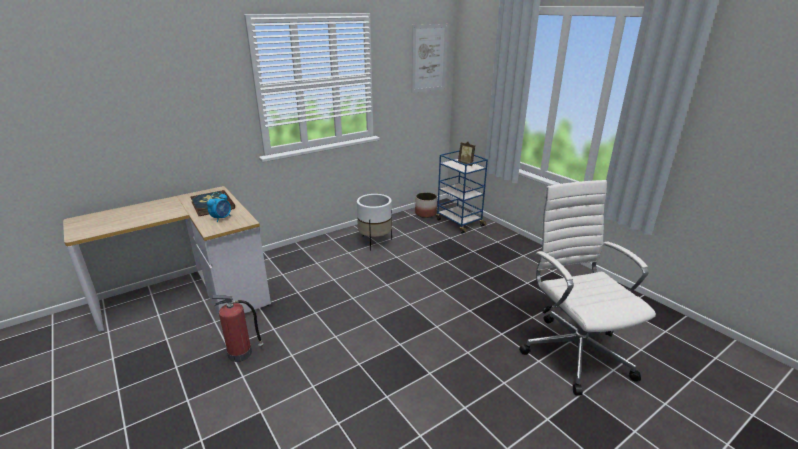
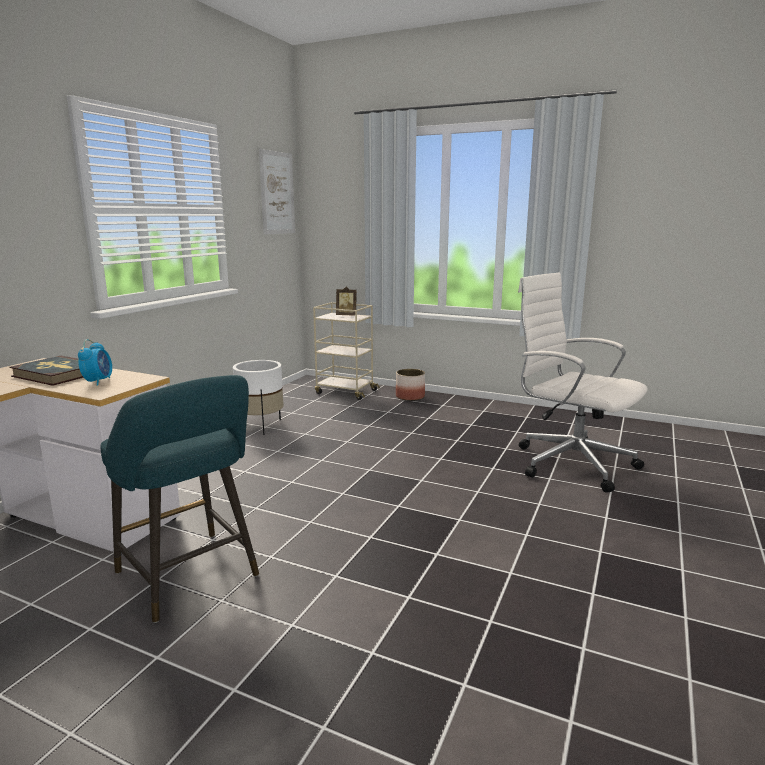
camera: 30 degrees left, 10 degrees down
(241, 353) = (190, 578): fire extinguisher -> turquoise stool
(425, 213) = (297, 391): planter -> planter (410, 397)
(459, 222) = (345, 392): blue cart -> beige cart

